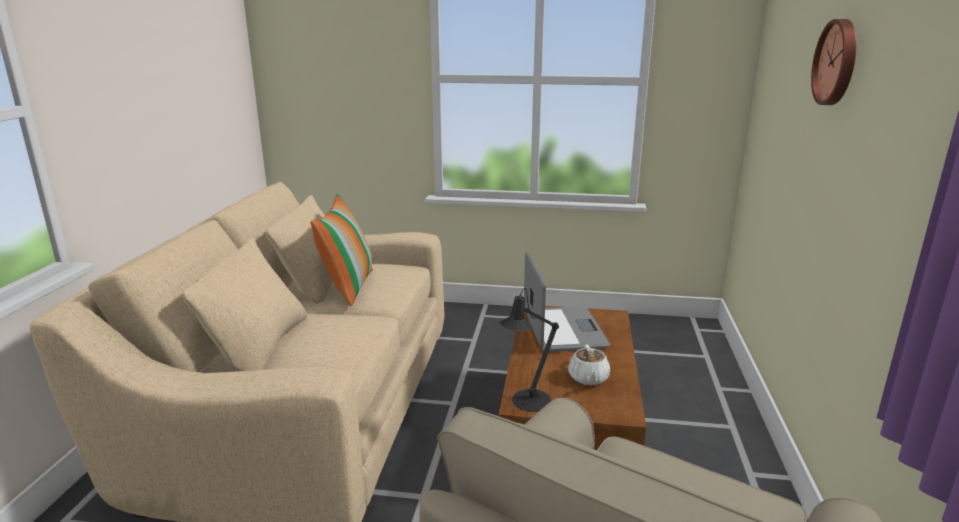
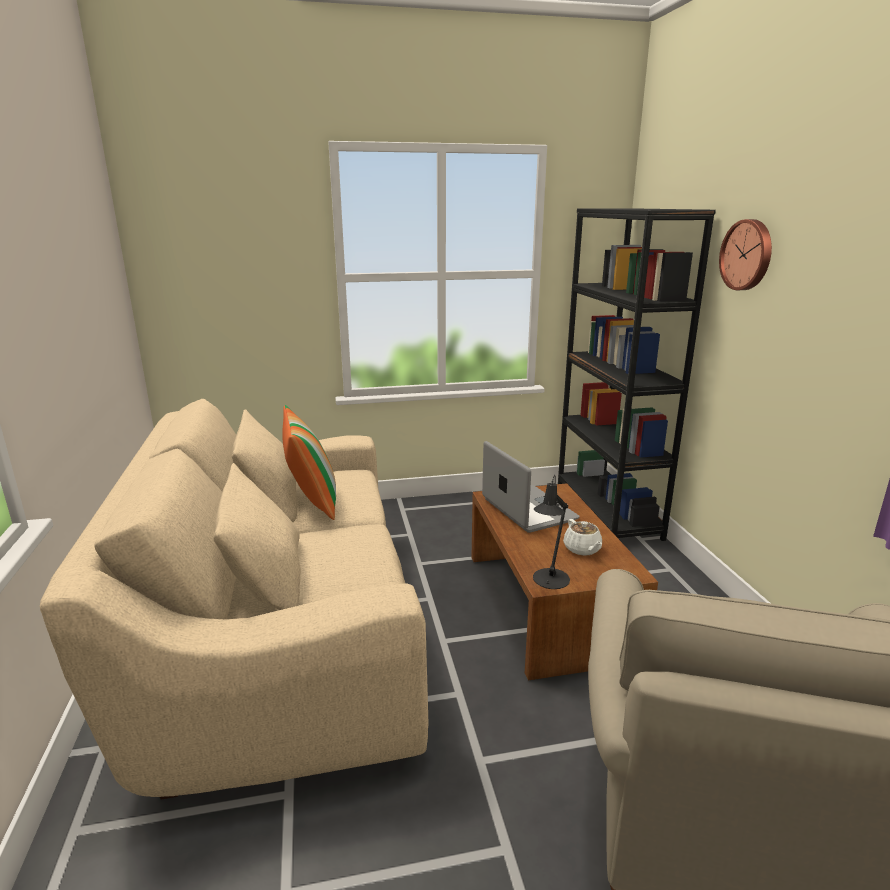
camera: 20 degrees left, 0 degrees up
(699, 352) = (607, 511): none -> black bookcase

